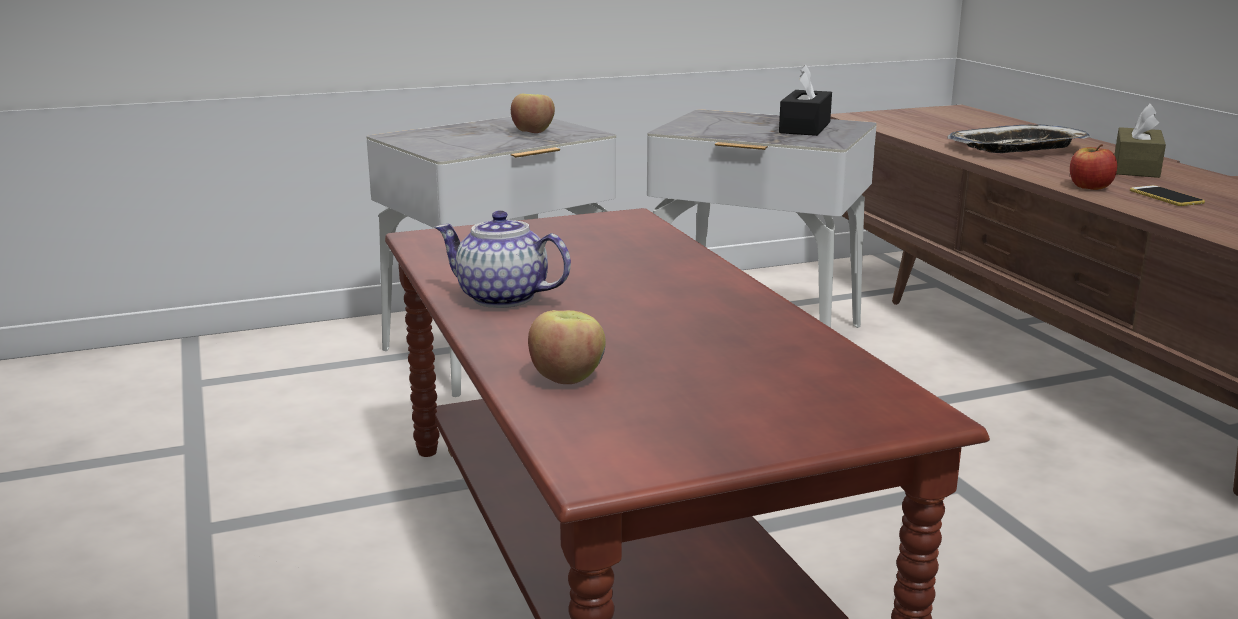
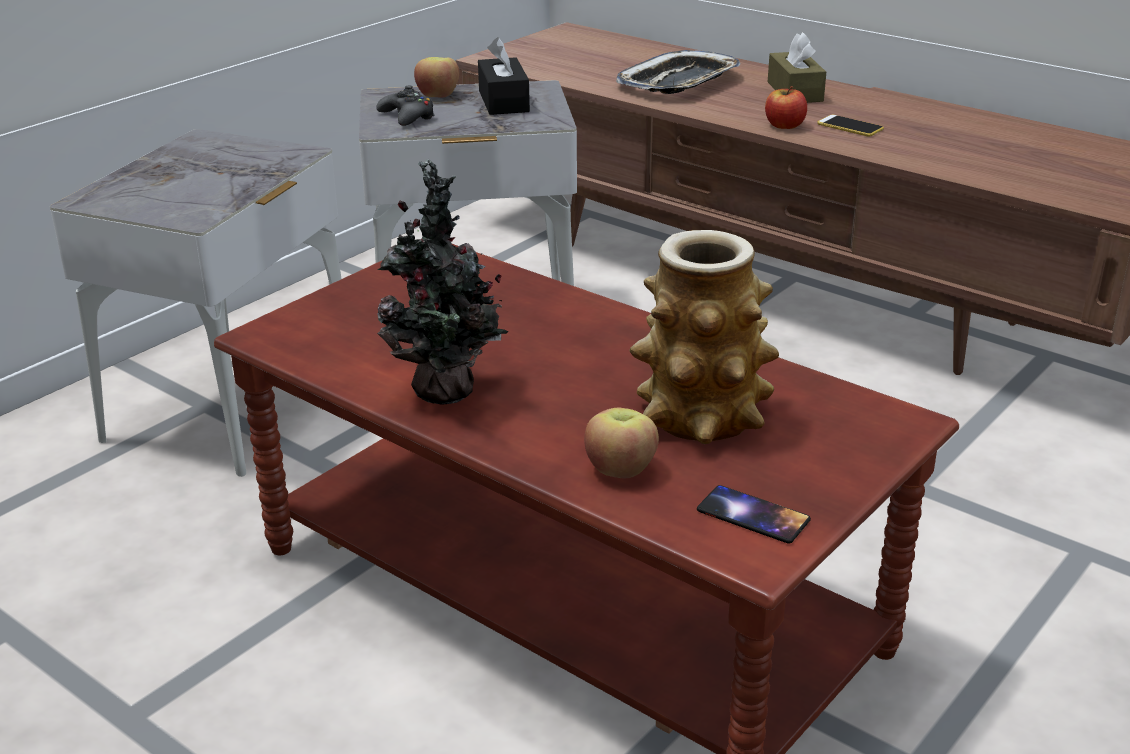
camera: 30 degrees left, 10 degrees up
(501, 298) = (448, 394): teapot -> potted plant
(533, 131) = (237, 161): apple -> apple (438, 95)
(641, 441) = (753, 515): none -> phone
(702, 360) = (702, 415): none -> vase
(707, 126) = (407, 117): none -> black game controller

